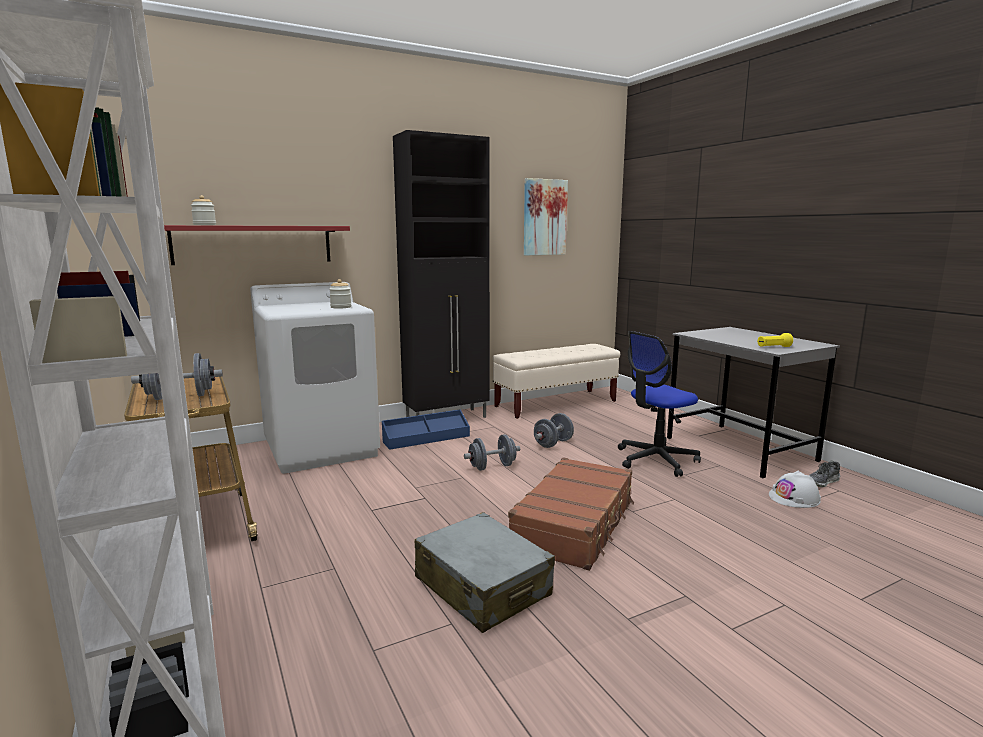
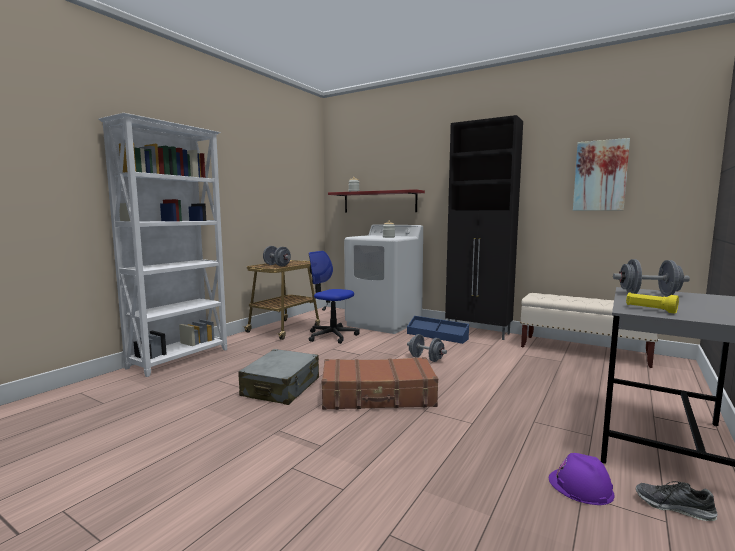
camera: 60 degrees right, 5 degrees down
(553, 443) = (499, 366): grey dumbbell -> grey dumbbell (648, 294)
(656, 460) = (542, 405): office chair -> office chair (332, 336)
(794, 498) = (580, 486): white hard hat -> purple hard hat

